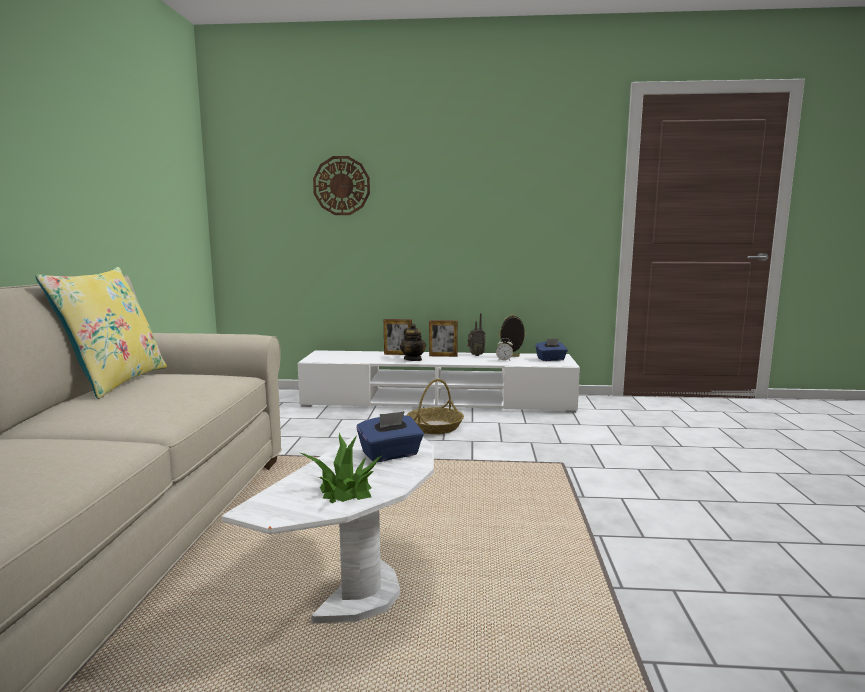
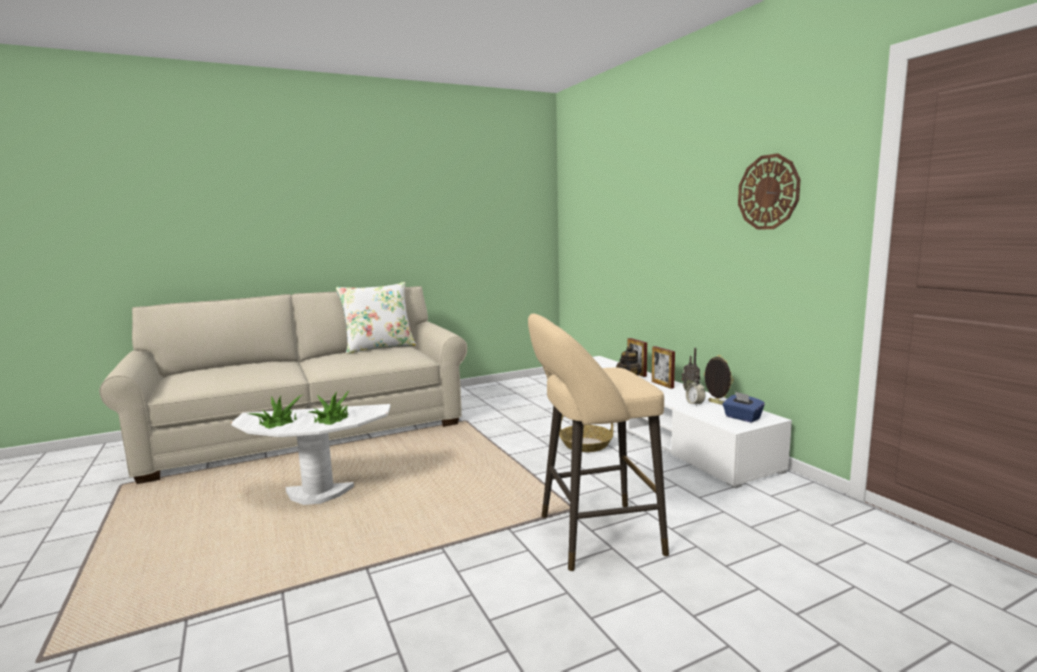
camera: 60 degrees right, 0 degrees up
(115, 381) = (379, 347): yellow pillow -> white pillow
(341, 186) = (621, 212): wall clock -> wall clock (768, 192)
(390, 455) = (332, 418): blue tissue box -> potted plant
(614, 469) = (592, 536): none -> beige stool

